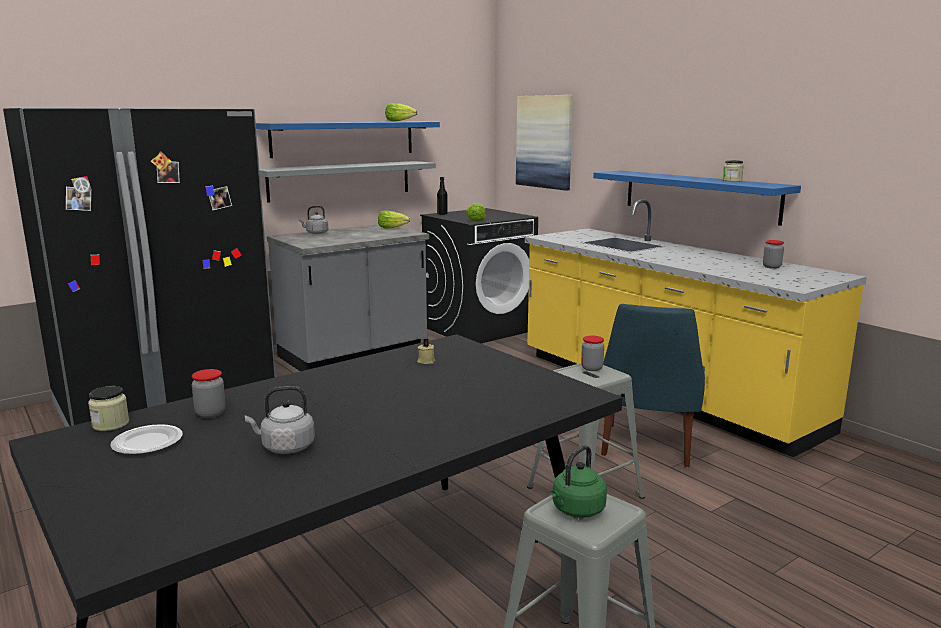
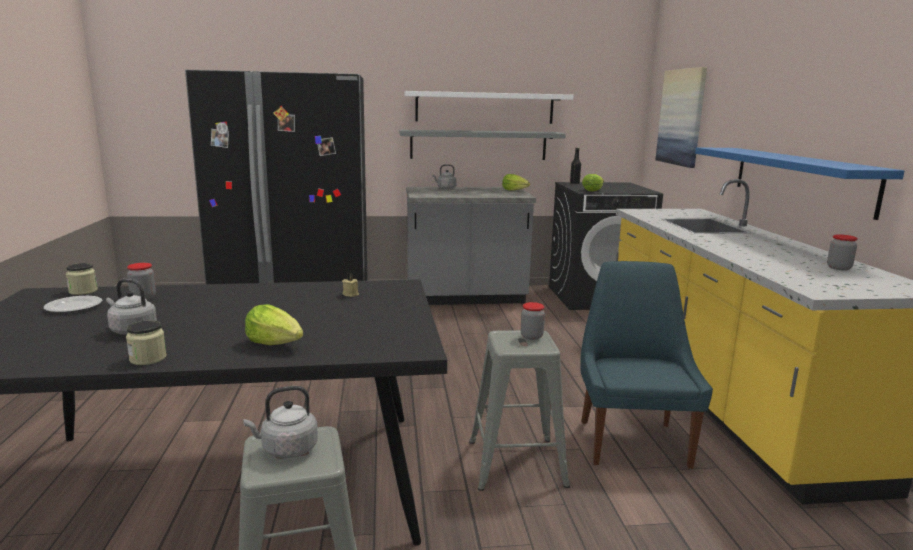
camera: 30 degrees right, 0 degrees up
(344, 138) = (485, 107): blue shelf -> white shelf
(400, 121) = (537, 93): lettuce -> lettuce (276, 343)
(576, 510) = (286, 449): green kettle -> grey kettle
(646, 447) = (632, 441): blue chair -> blue chair turned 135 degrees clockwise
(732, 181) = (825, 161): jar -> jar (148, 358)

